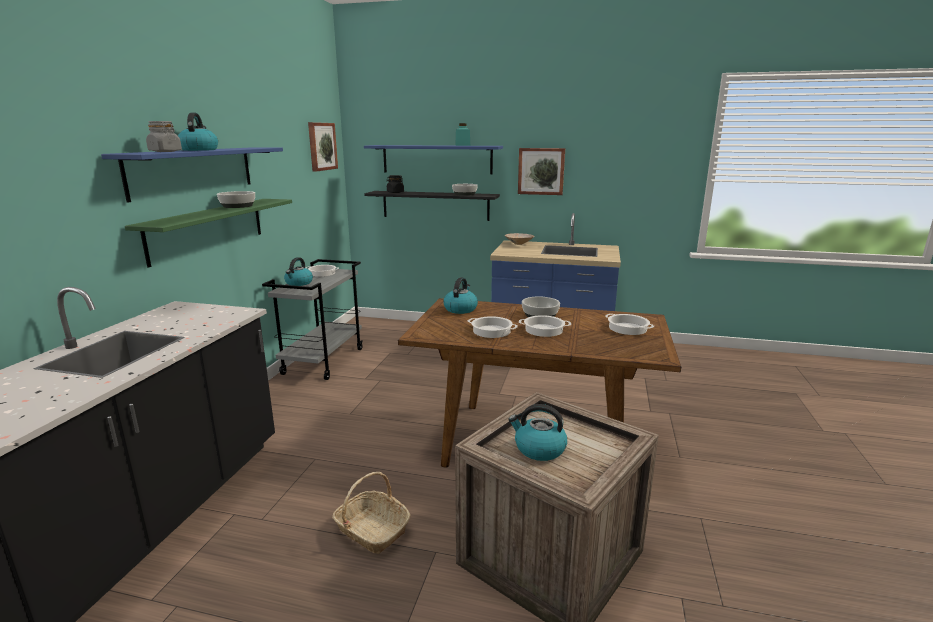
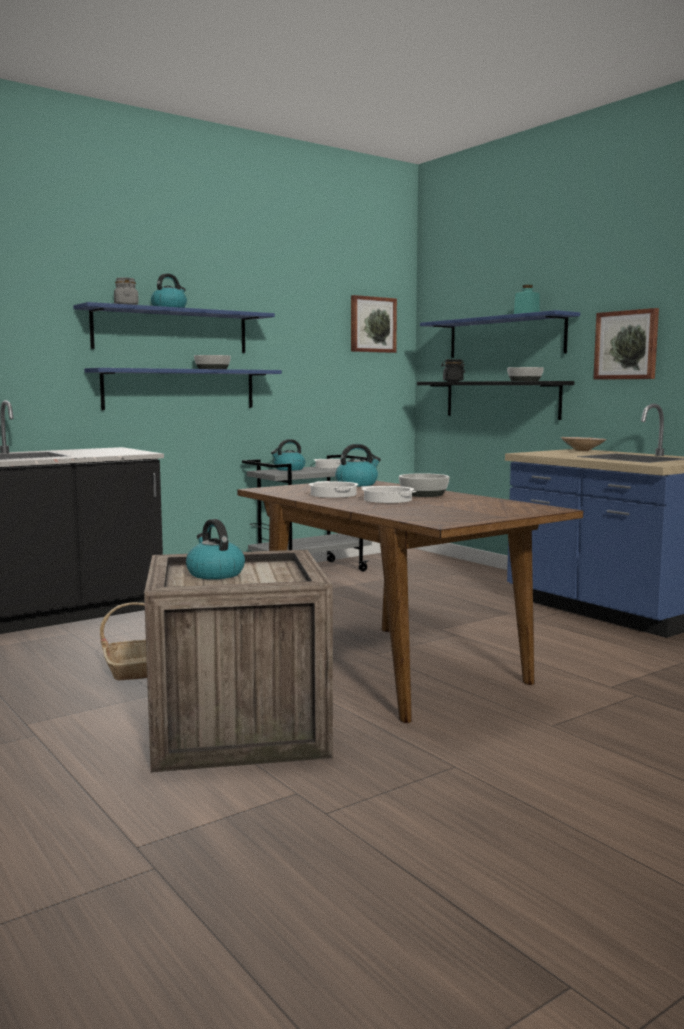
camera: 40 degrees right, 10 degrees down
(208, 229) = (180, 389): green shelf -> blue shelf
(627, 328) = (486, 509): cooking pot -> none

